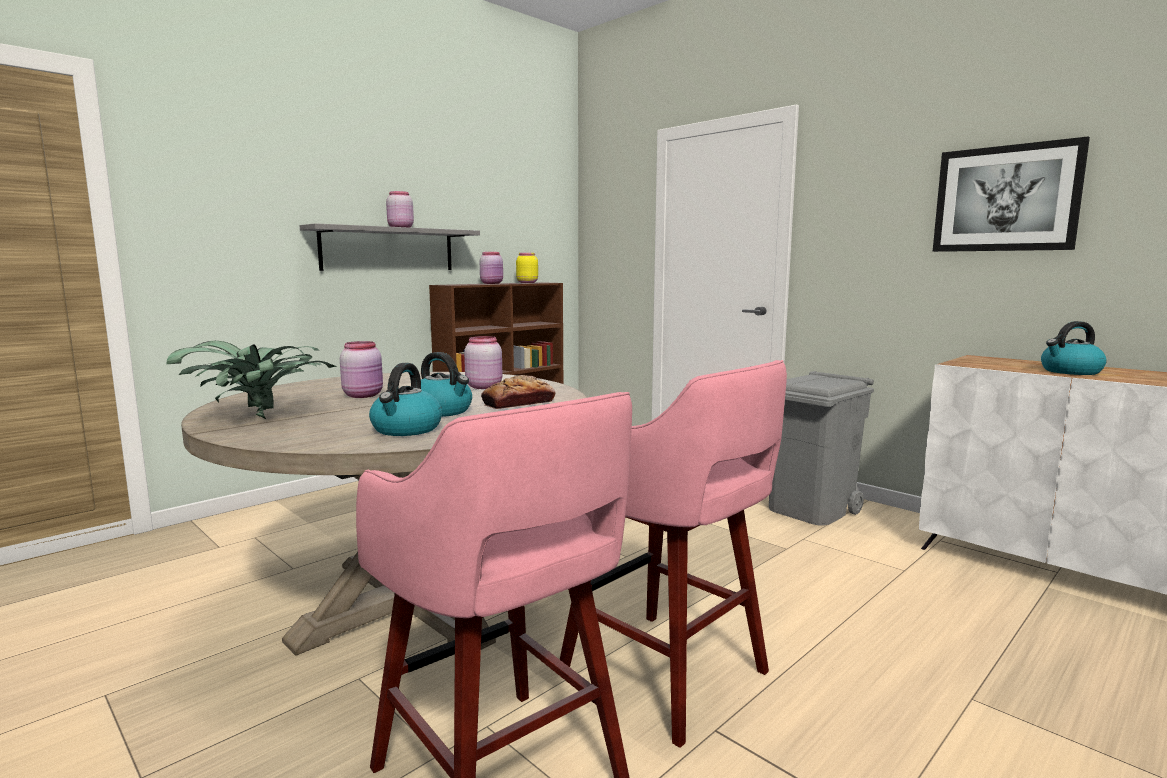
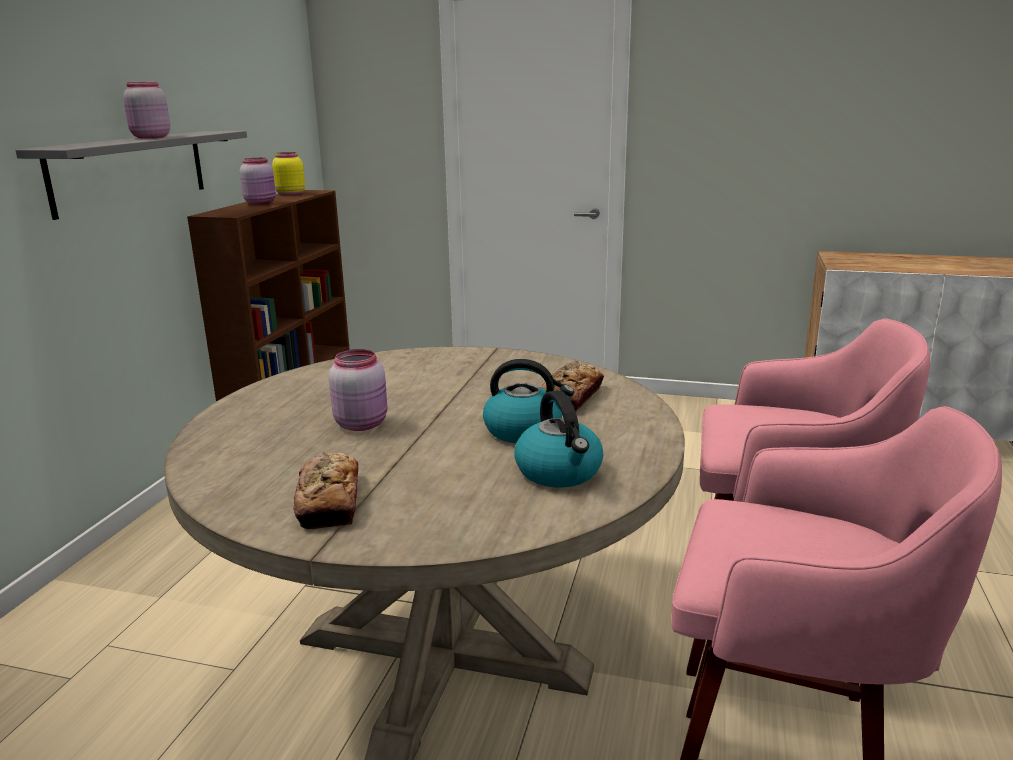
camera: 30 degrees left, 10 degrees up
(259, 417) = (329, 501): potted plant -> bread
(484, 386) = (468, 375): pink jar -> none
(810, 510) = (685, 421): grey trash can -> none
(1006, 199) = (852, 98): picture -> none
(1070, 371) = (930, 266): kettle -> none

